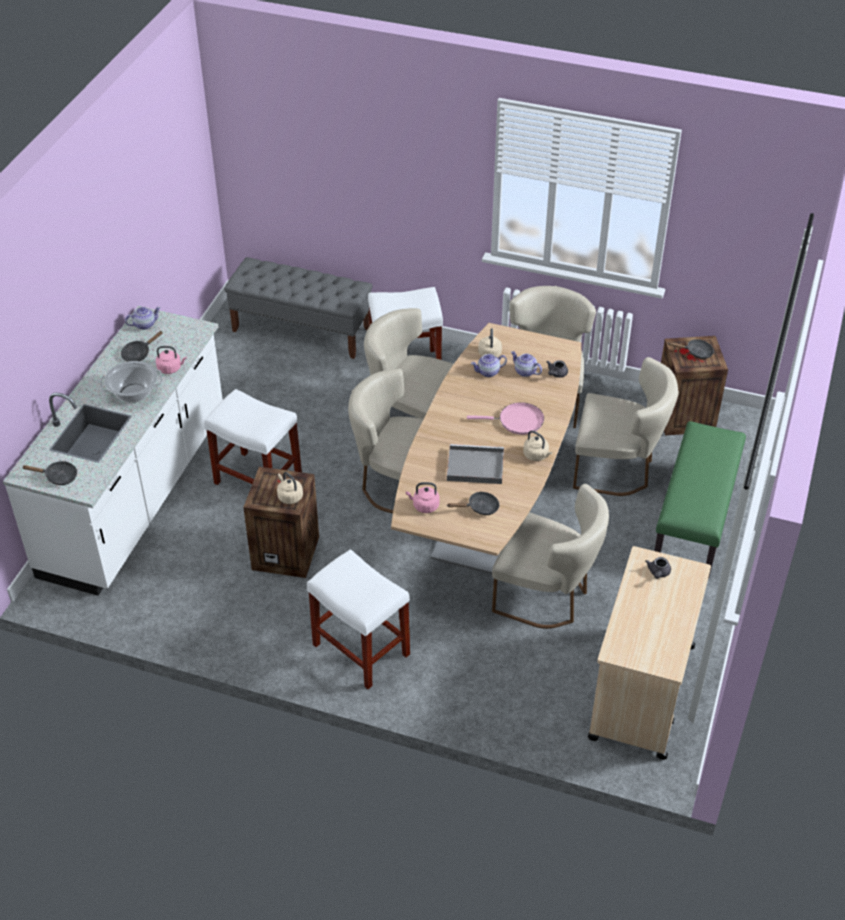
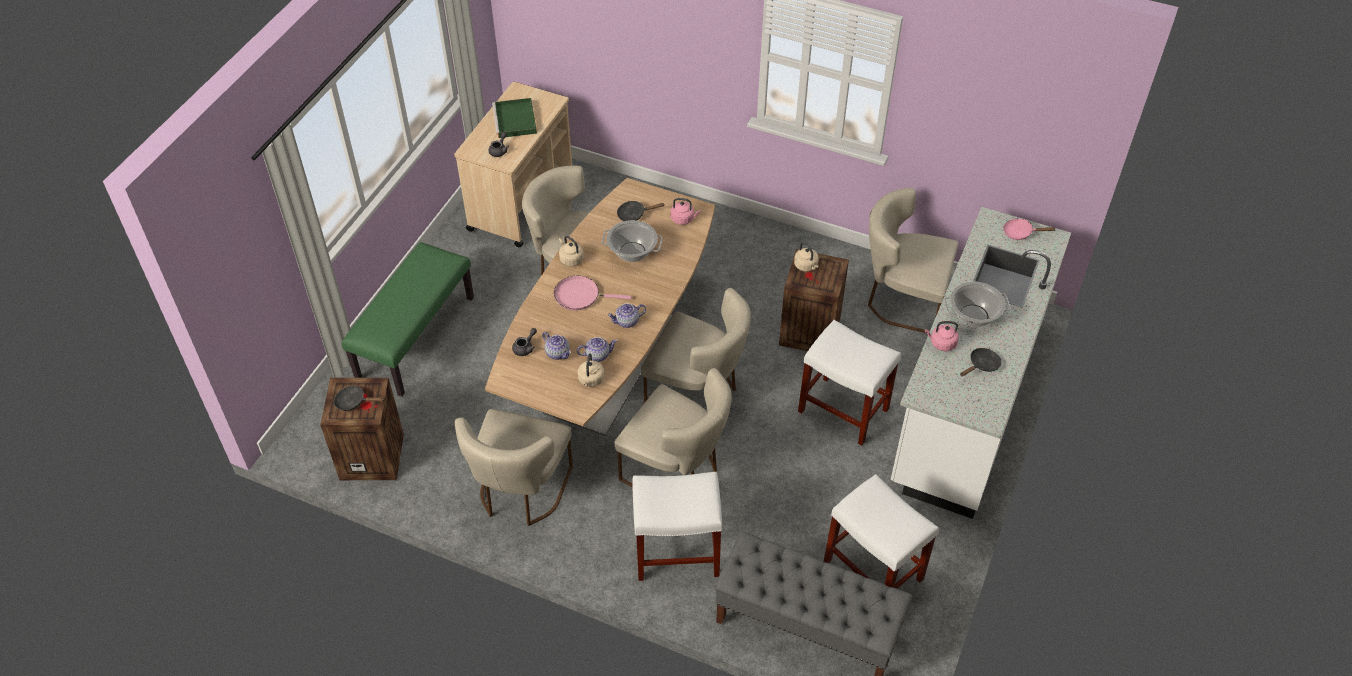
camera: 175 degrees left, 5 degrees up
(58, 477) = (1020, 233): black frying pan -> pink frying pan
(144, 324) = (985, 405): teapot -> teapot (627, 322)
(360, 649) = (742, 246): white stool -> white stool (874, 571)
(474, 466) = (632, 252): grey tray -> cooking pot
(617, 469) = (469, 396): beige chair -> beige chair (901, 299)
(654, 617) = (515, 121): none -> green tray

